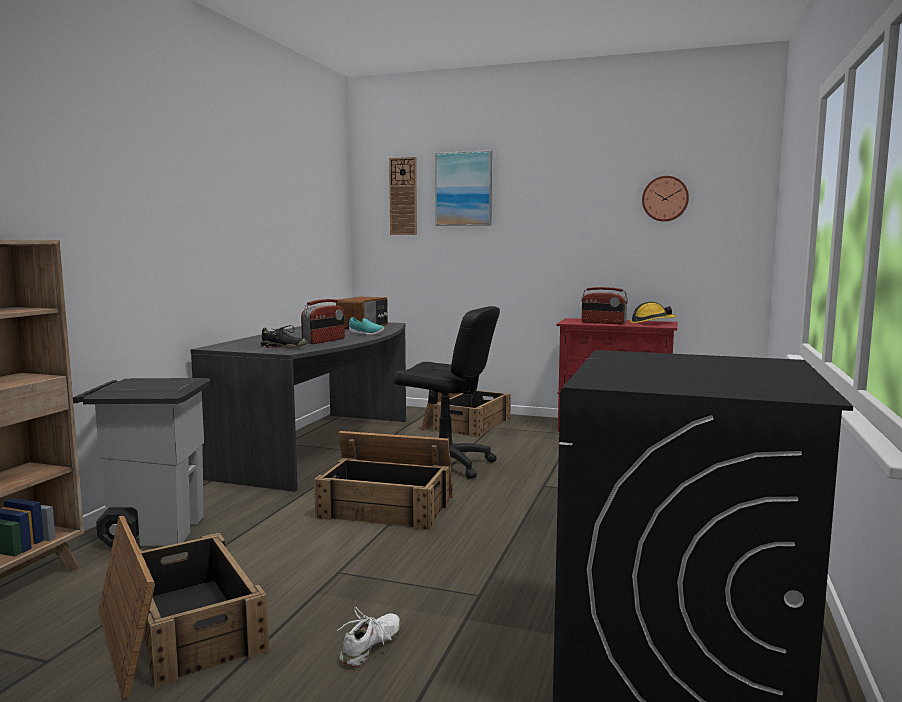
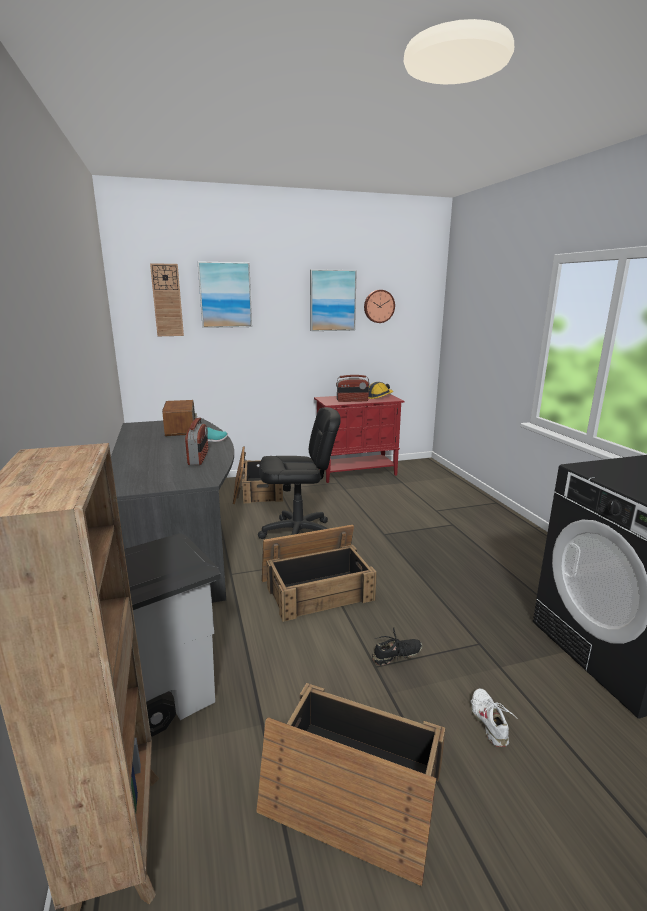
camera: 35 degrees left, 10 degrees up
(283, 347) = (186, 475): black shoe -> black shoe (397, 656)
(596, 192) = (332, 300): none -> picture

